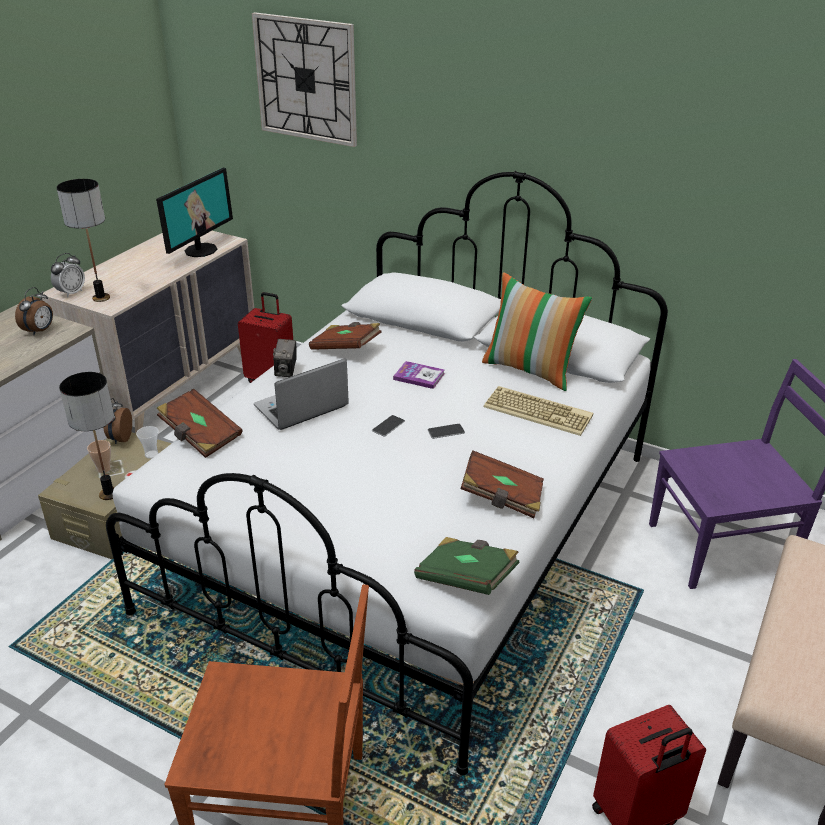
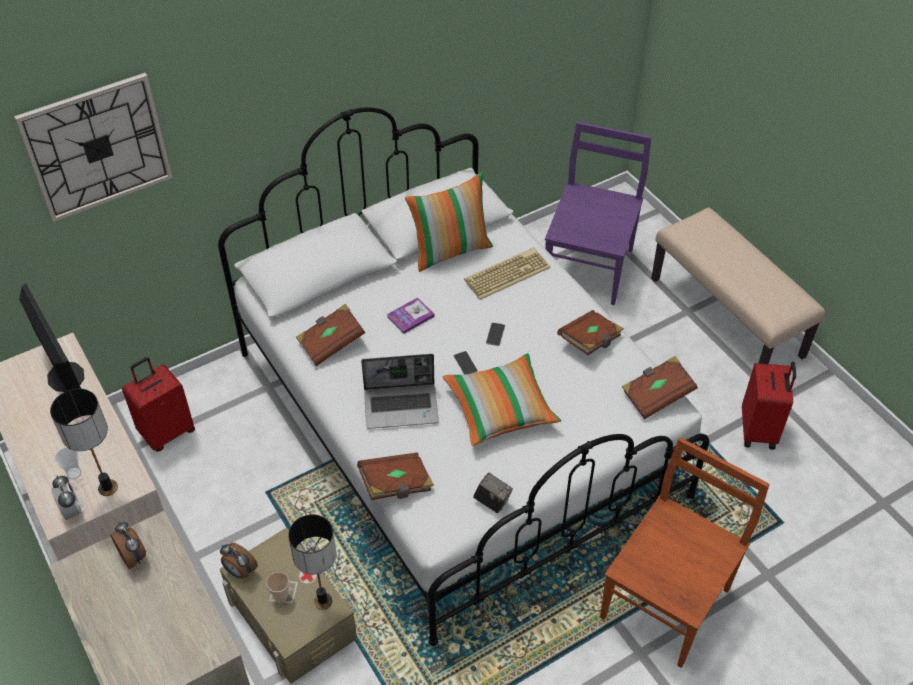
camera: 60 degrees left, 15 degrees up
(151, 454) = (285, 553): cup -> cup (74, 473)
(286, 371) = (337, 395): camera -> camera (492, 501)
(300, 408) = (402, 406): laptop -> laptop turned 90 degrees counterclockwise
(346, 467) = (500, 408): none -> pillow
(466, 578) = (656, 395): green book -> brown book

